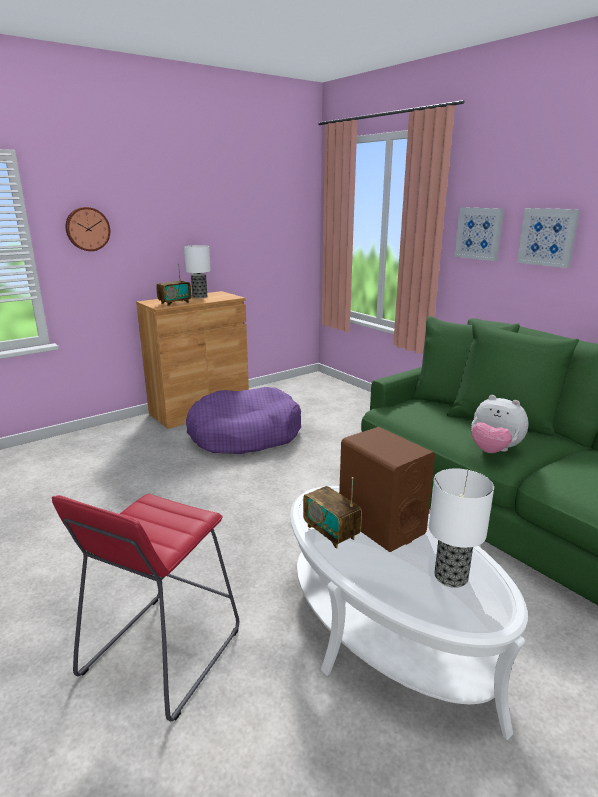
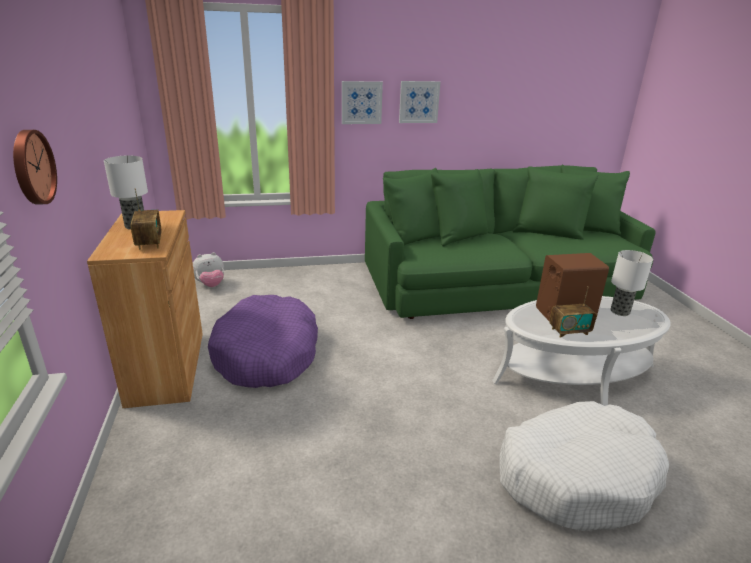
camera: 65 degrees left, 5 degrees up
(162, 653) = (576, 476): red stool -> white dog bed
(493, 451) = (503, 252): plush toy -> plush toy (211, 285)

